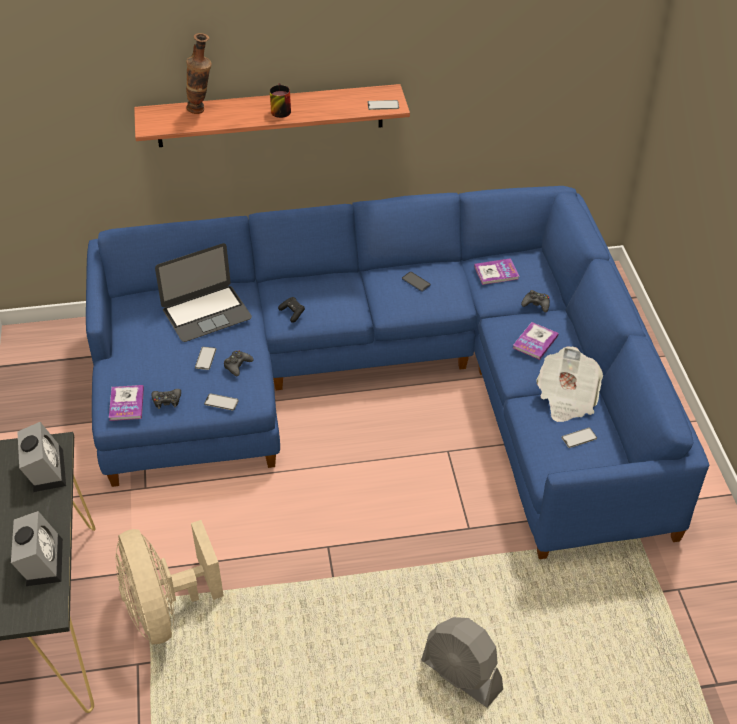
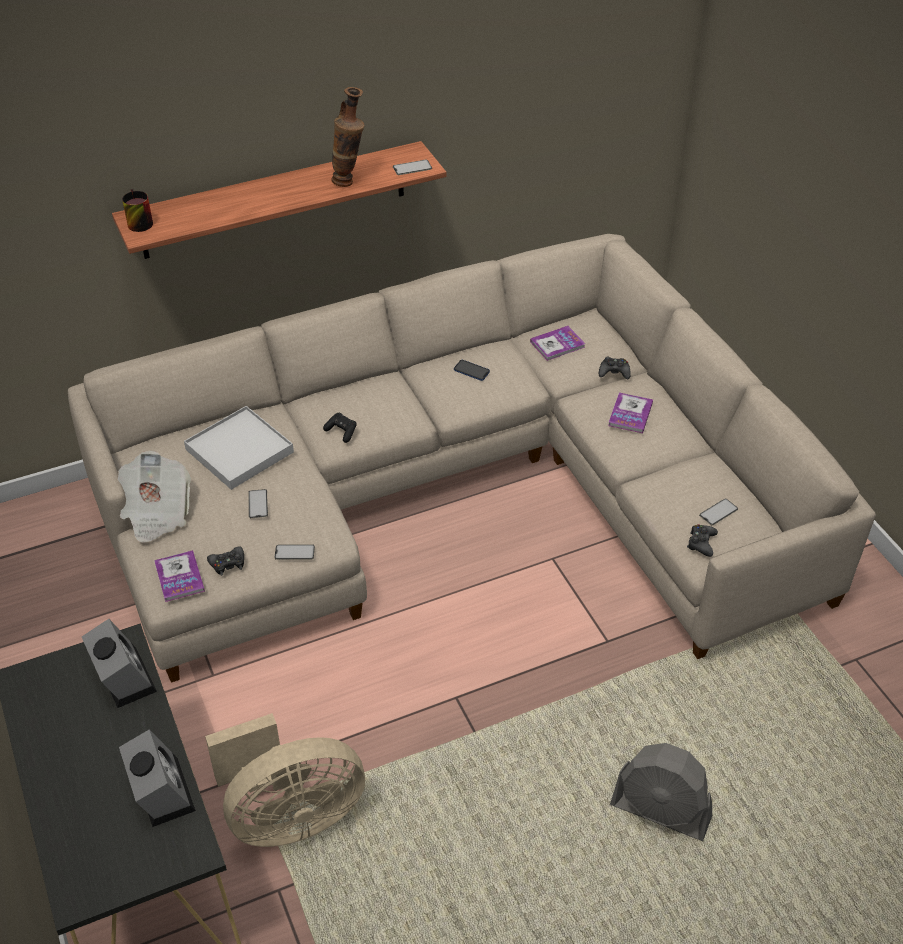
camera: 15 degrees left, 0 degrees up
(165, 610) = (290, 817): beige fan -> beige fan turned 75 degrees counterclockwise
(201, 110) = (198, 205): vase -> vase (349, 182)
(206, 313) = (239, 450): laptop -> white tray
(237, 365) = (299, 505): black game controller -> black game controller (701, 543)
(279, 110) = (291, 191): mug -> mug (137, 222)
(389, 382) = (458, 493): blue sofa -> beige sofa
(566, 398) = (688, 470): newspaper -> newspaper (155, 512)

